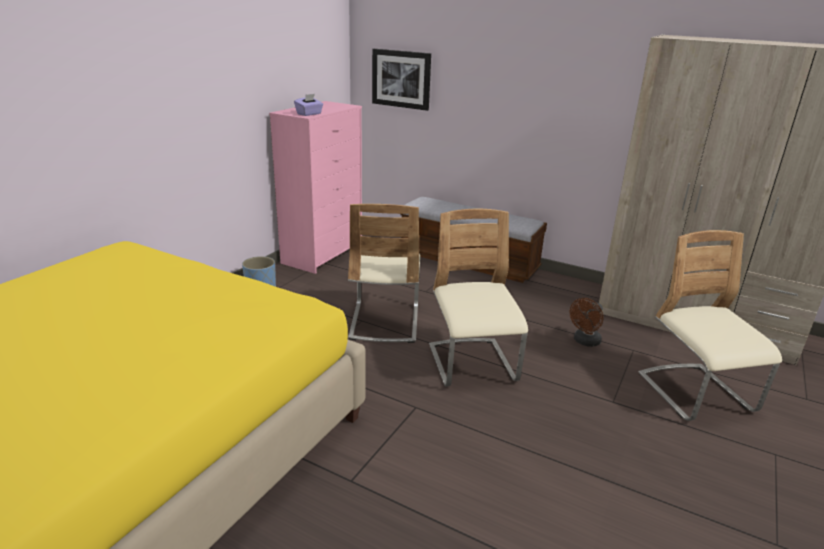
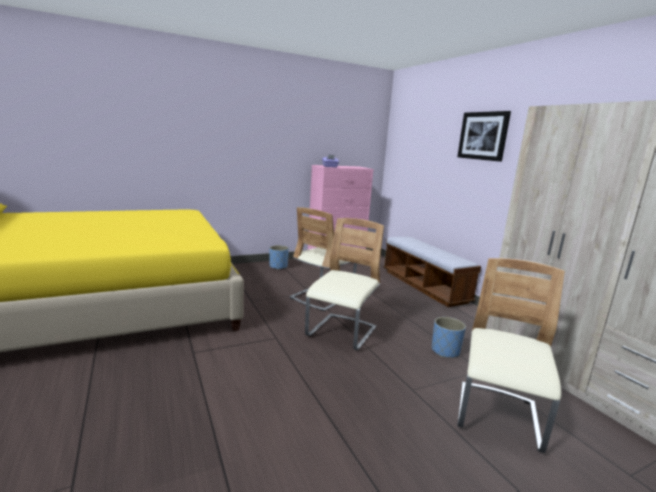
camera: 35 degrees right, 10 degrees down
(401, 79) = (408, 156): picture -> picture (483, 136)
(584, 342) = (445, 351): brown fan -> blue planter

